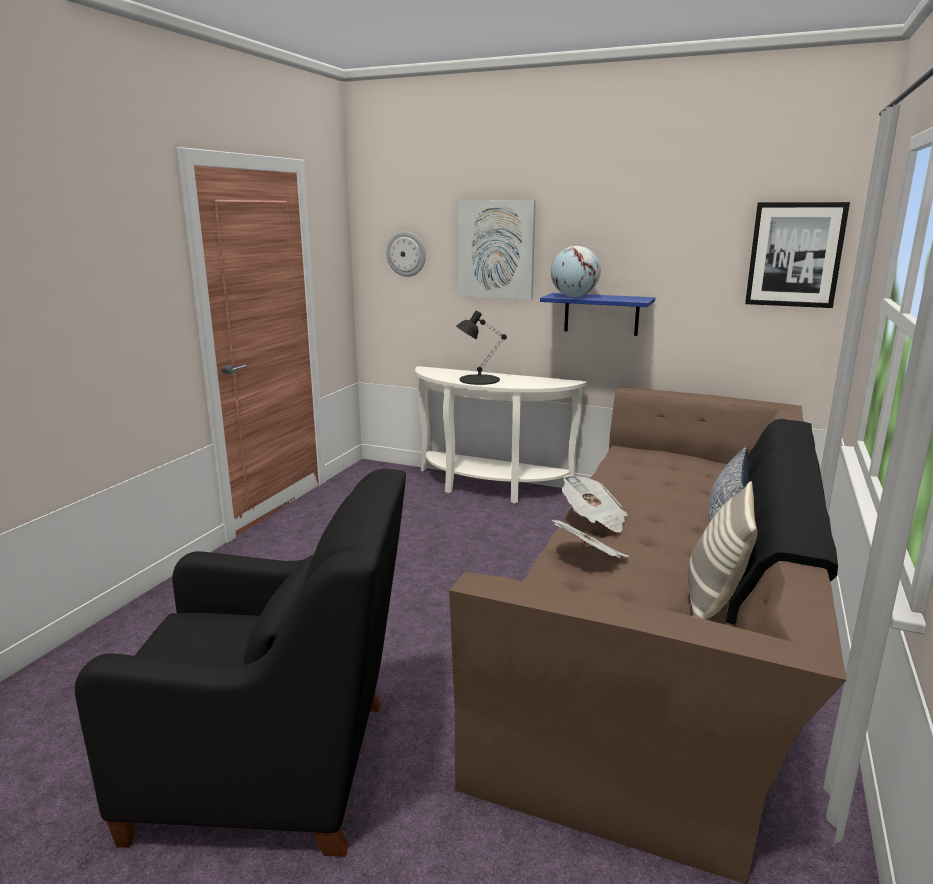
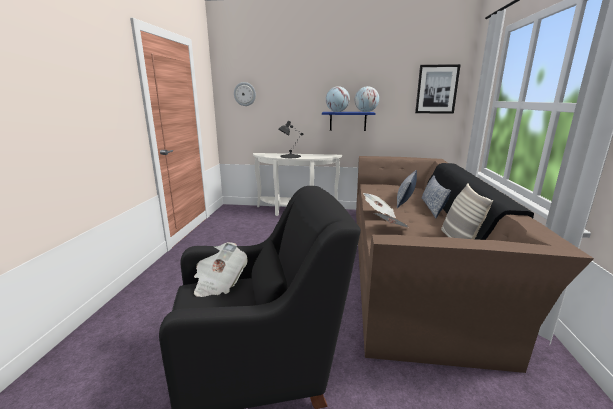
camera: 15 degrees left, 0 degrees up
(222, 618) = (219, 282): none -> newspaper
(496, 249) = (293, 90): picture -> none
(633, 299) = (366, 112): none -> globe
(678, 493) = (405, 200): none -> pillow

